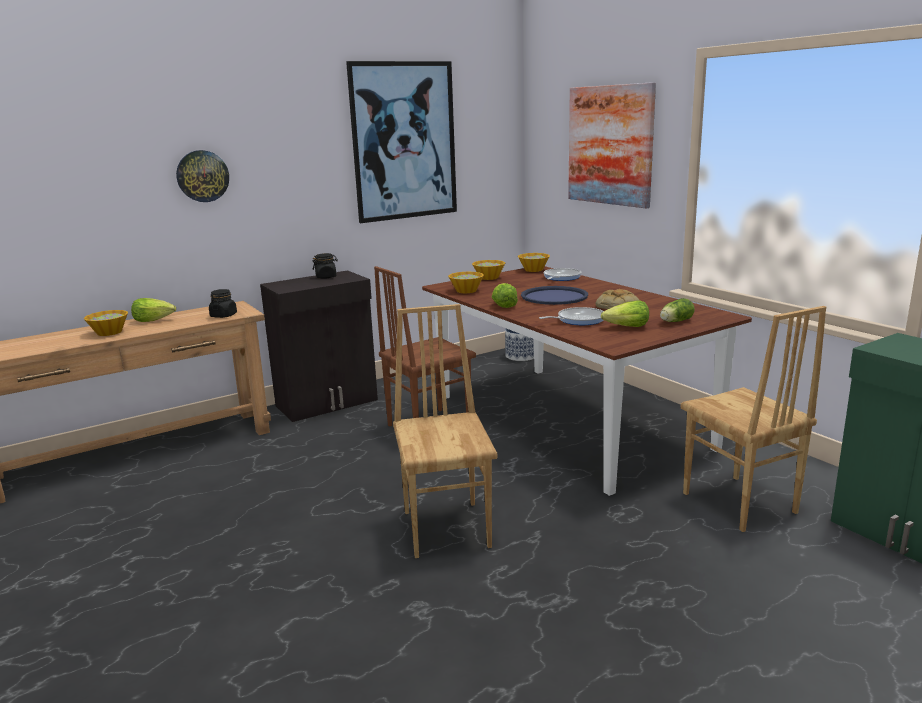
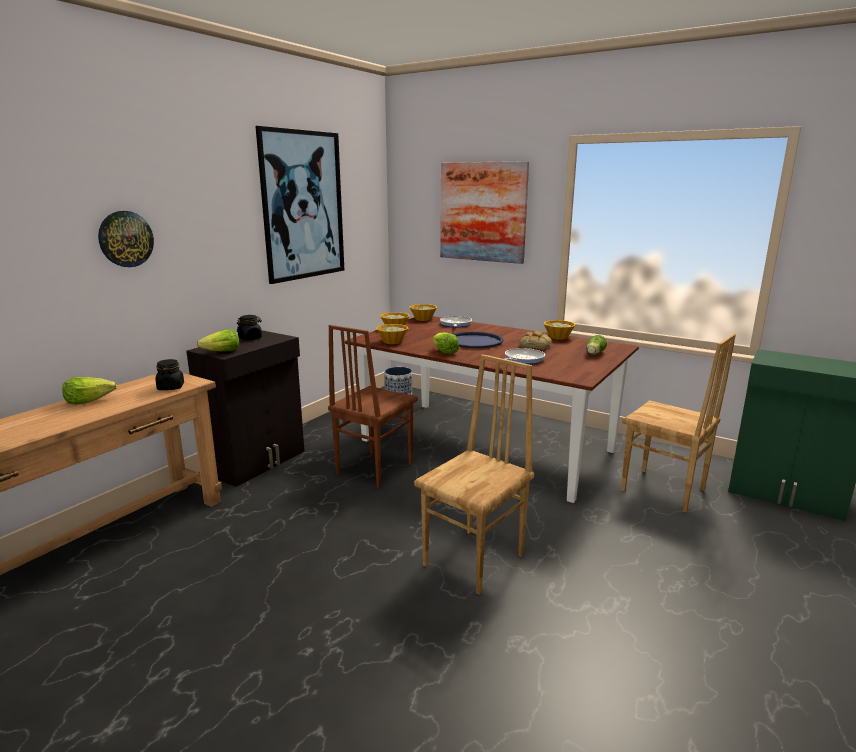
camera: 25 degrees left, 0 degrees up
(109, 332) = (47, 421): bowl -> bowl (558, 337)
(448, 528) = (475, 560): brown chair -> brown chair turned 75 degrees clockwise
(627, 327) = (567, 362): lettuce -> lettuce (222, 352)

